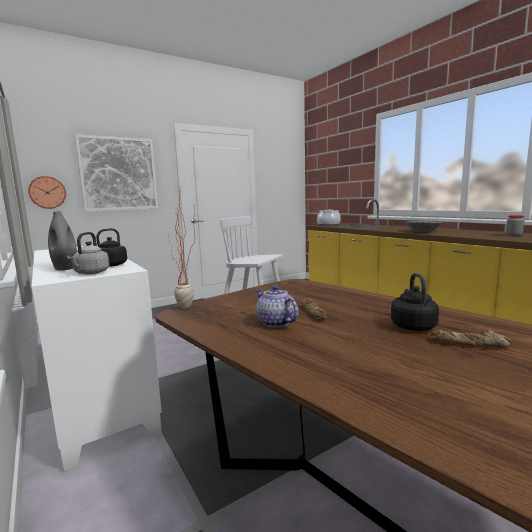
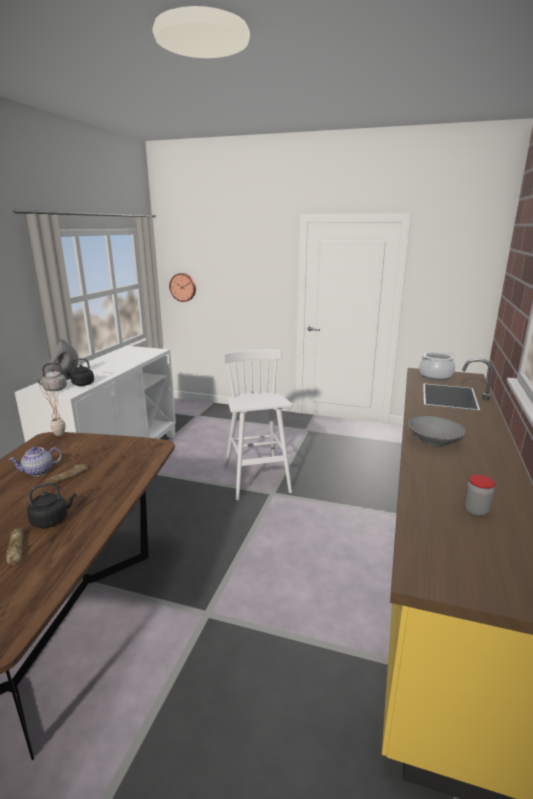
camera: 50 degrees right, 10 degrees up
(119, 174) = (239, 272): picture -> none
(275, 322) = (38, 471): teapot -> teapot turned 135 degrees counterclockwise

